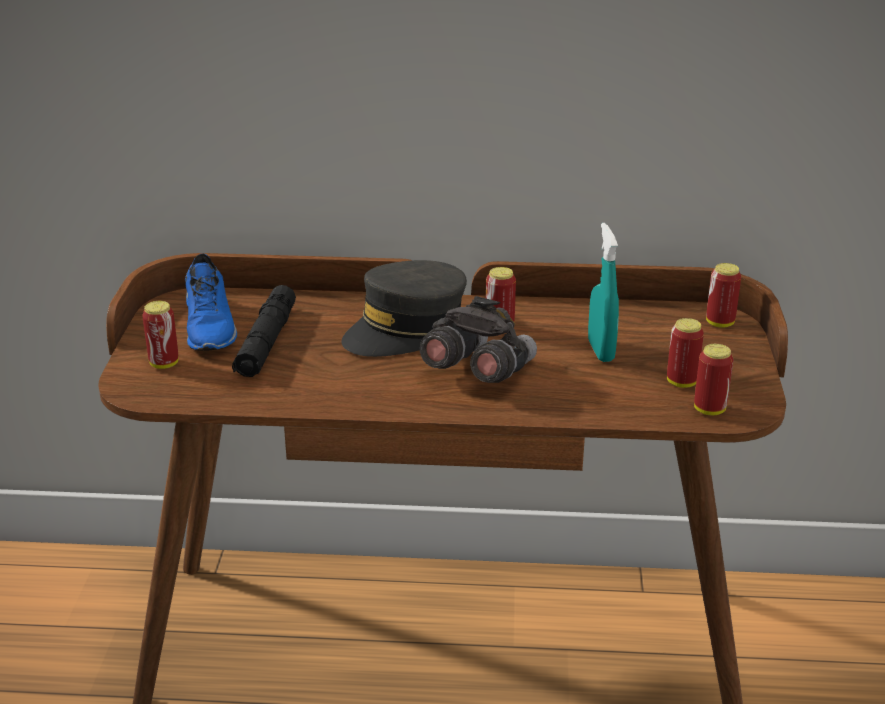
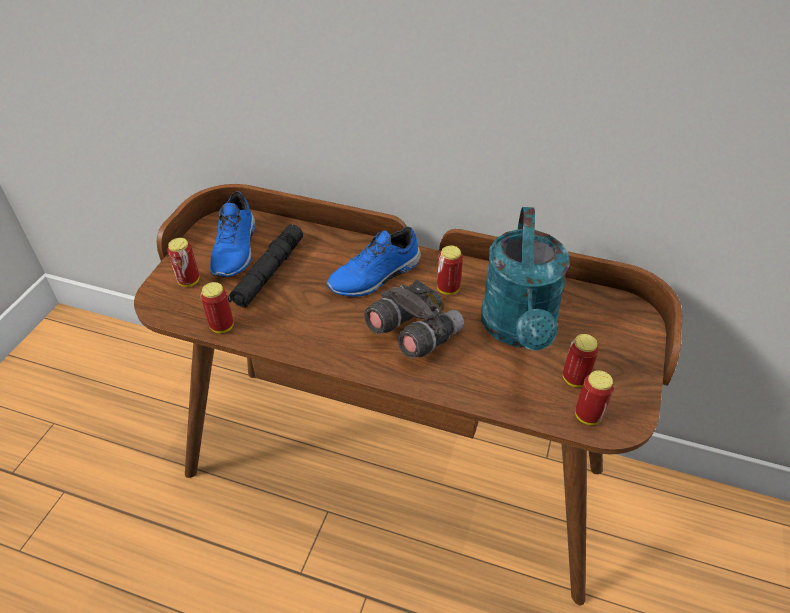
camera: 15 degrees right, 15 degrees up
(405, 328) = (376, 277): grey cap -> blue shoe
(600, 351) = (519, 330): turquoise spray bottle -> turquoise watering can
(720, 323) = (630, 317): can -> can (222, 326)

